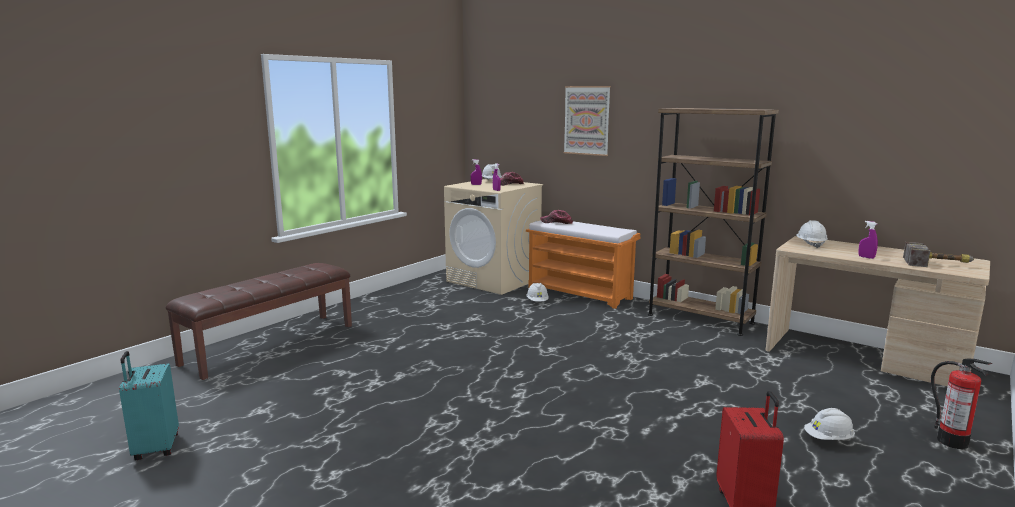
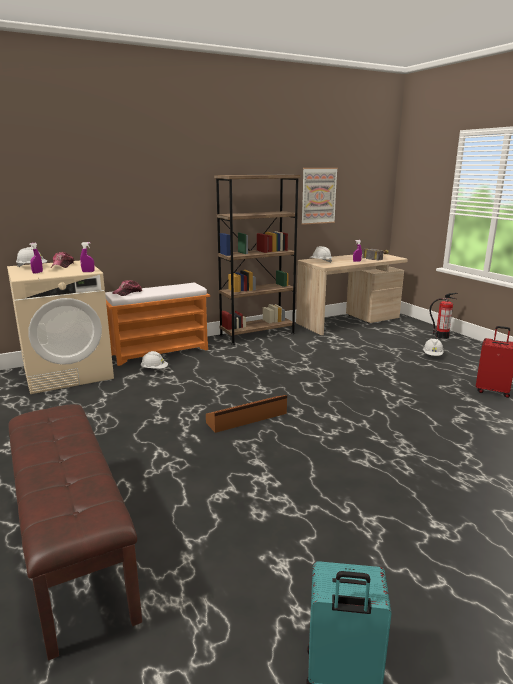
camera: 65 degrees left, 5 degrees up
(476, 356) = (247, 418): none -> brown storage box
(587, 120) = (129, 190): picture -> picture (318, 196)

